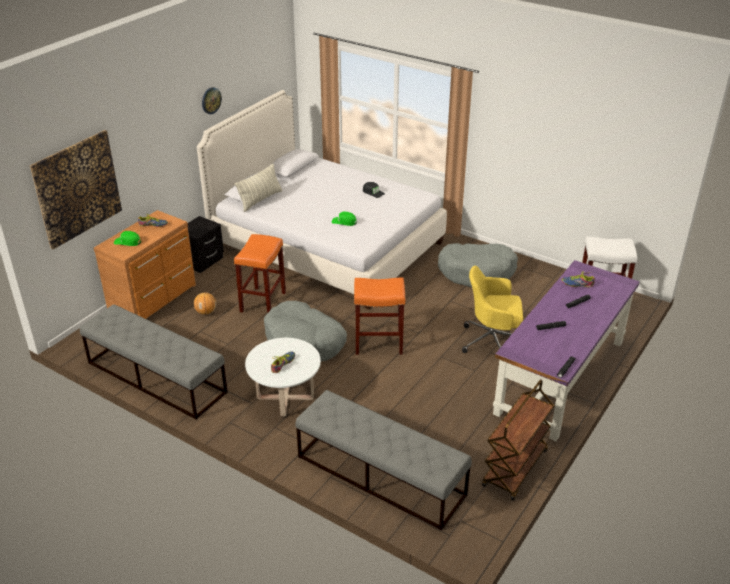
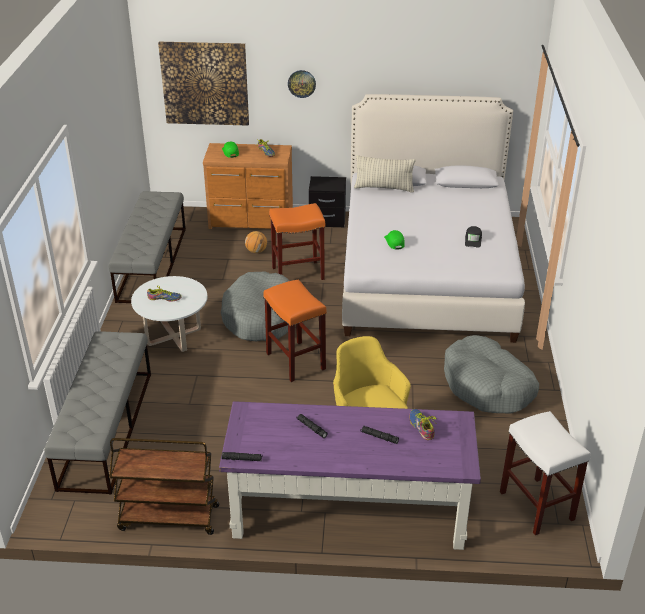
camera: 60 degrees right, 0 degrees up
(211, 100) = (391, 68): wall clock -> wall clock (301, 83)

